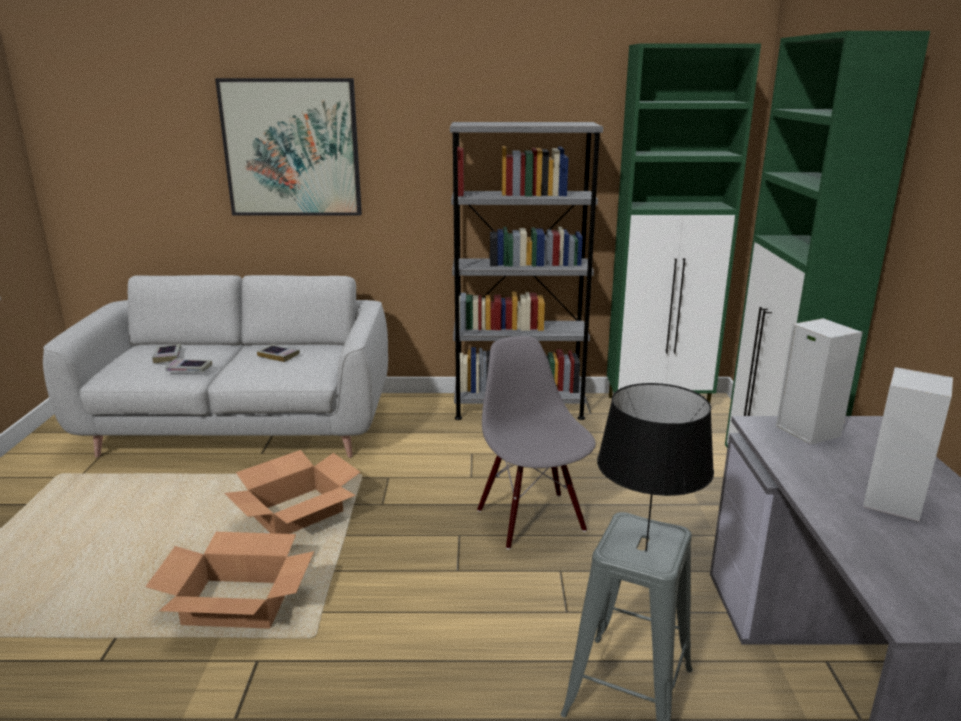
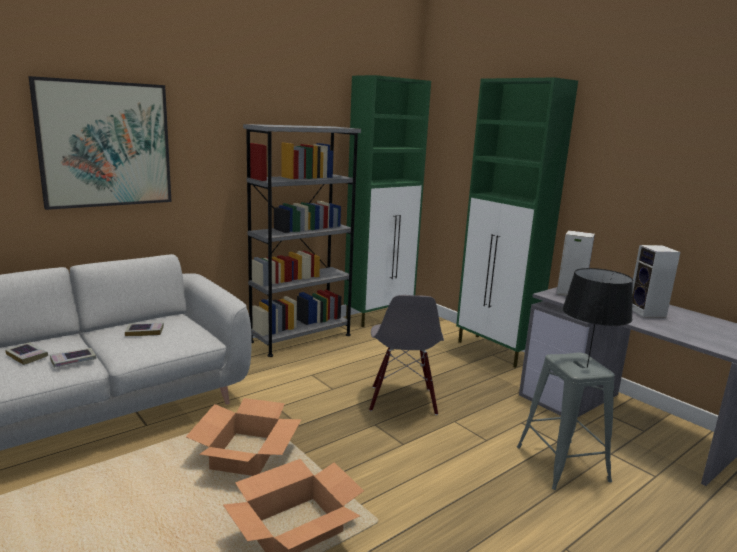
camera: 40 degrees left, 5 degrees down
(532, 519) = (402, 400): grey chair -> grey chair turned 120 degrees counterclockwise

